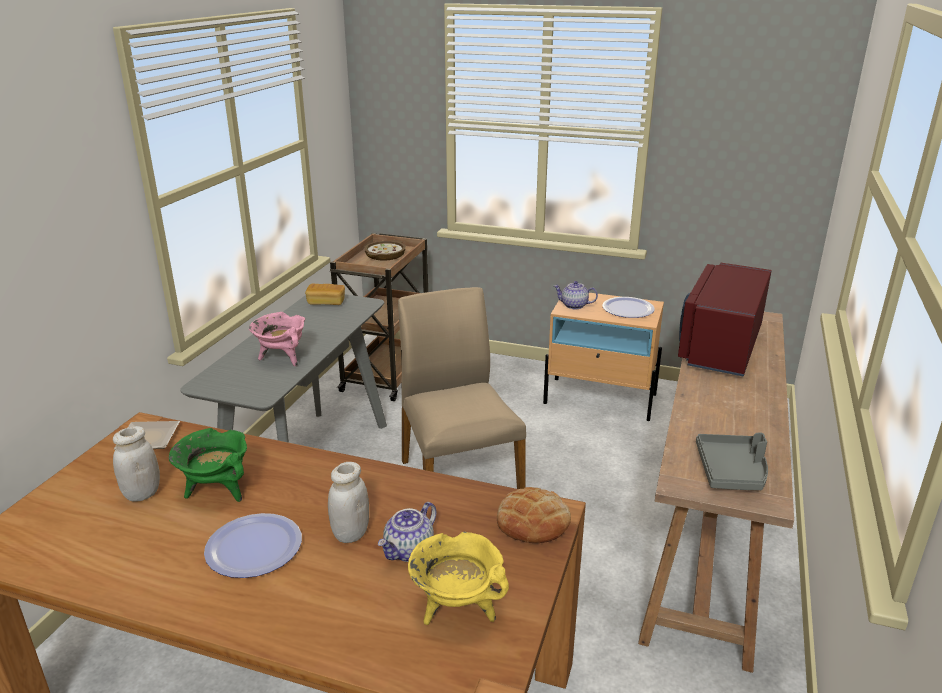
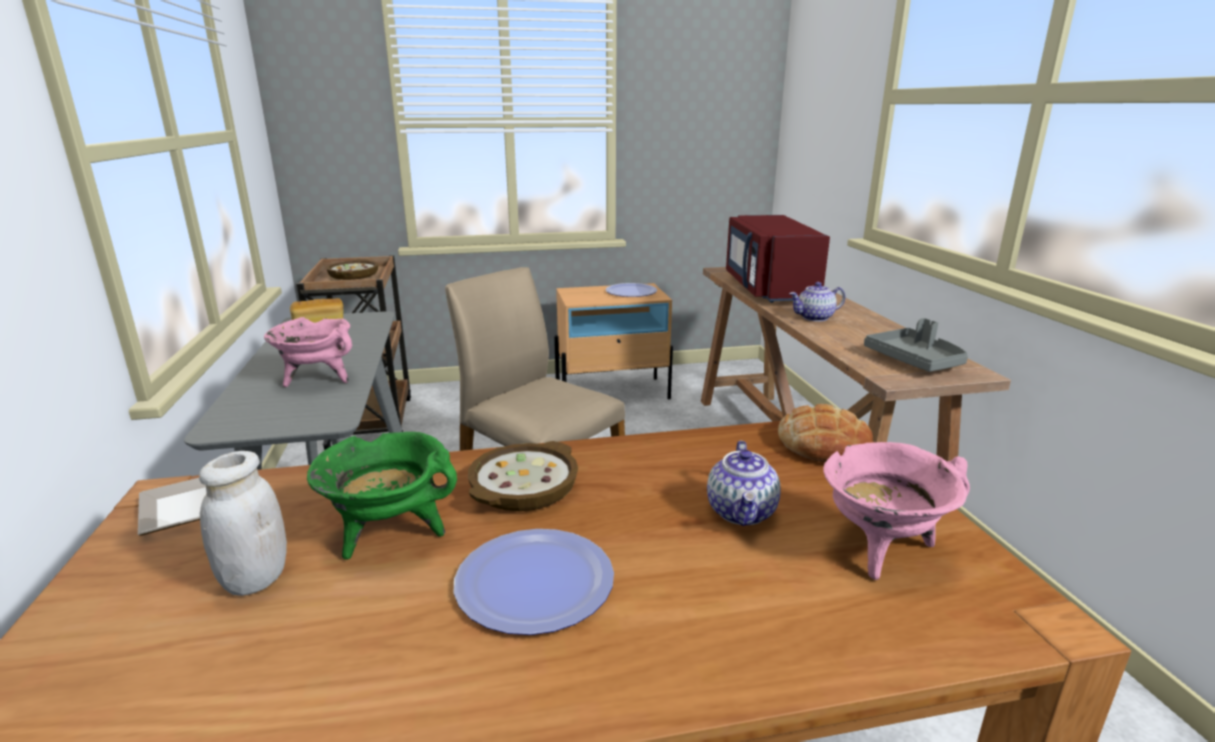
camera: 30 degrees left, 5 degrees down
(310, 486) = (525, 487): none -> bowl
(350, 533) = (647, 519): white jar -> none
(457, 609) = (880, 550): yellow cooking pot -> pink cooking pot
(574, 306) = (580, 297): teapot -> teapot (814, 318)

